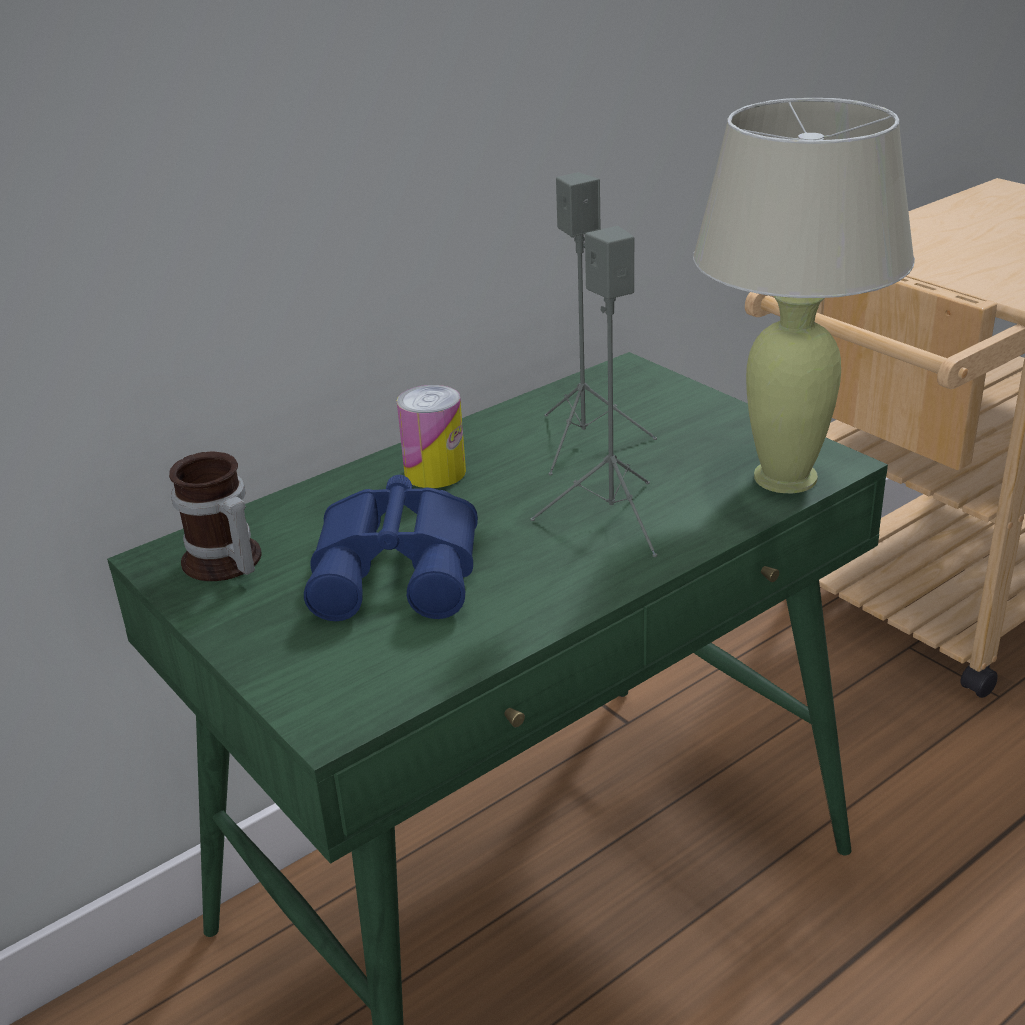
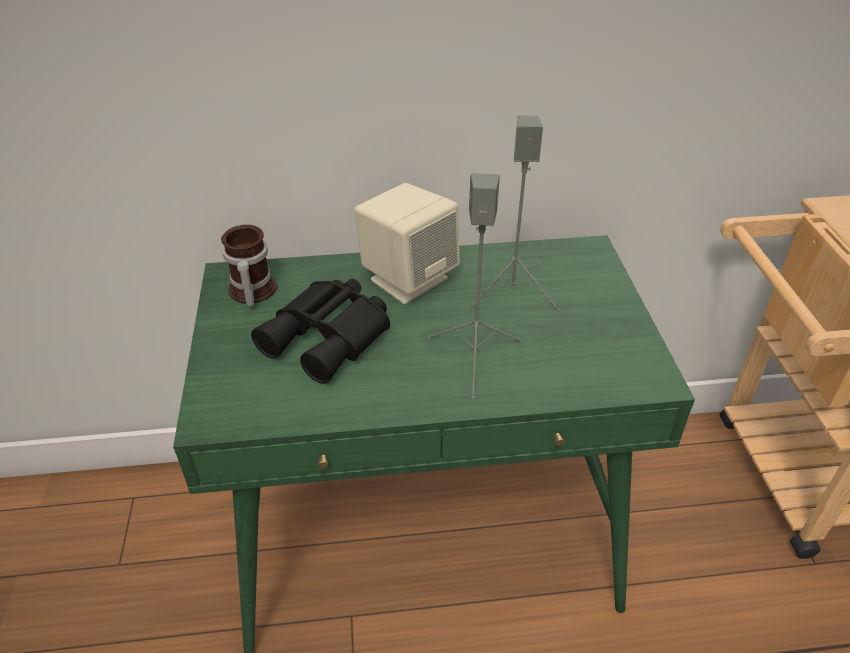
camera: 30 degrees right, 10 degrees up
(401, 568) = (330, 337): blue binoculars -> black binoculars
(435, 472) = (408, 279): can -> beige speaker
(785, 478) = (611, 378): beige table lamp -> none

